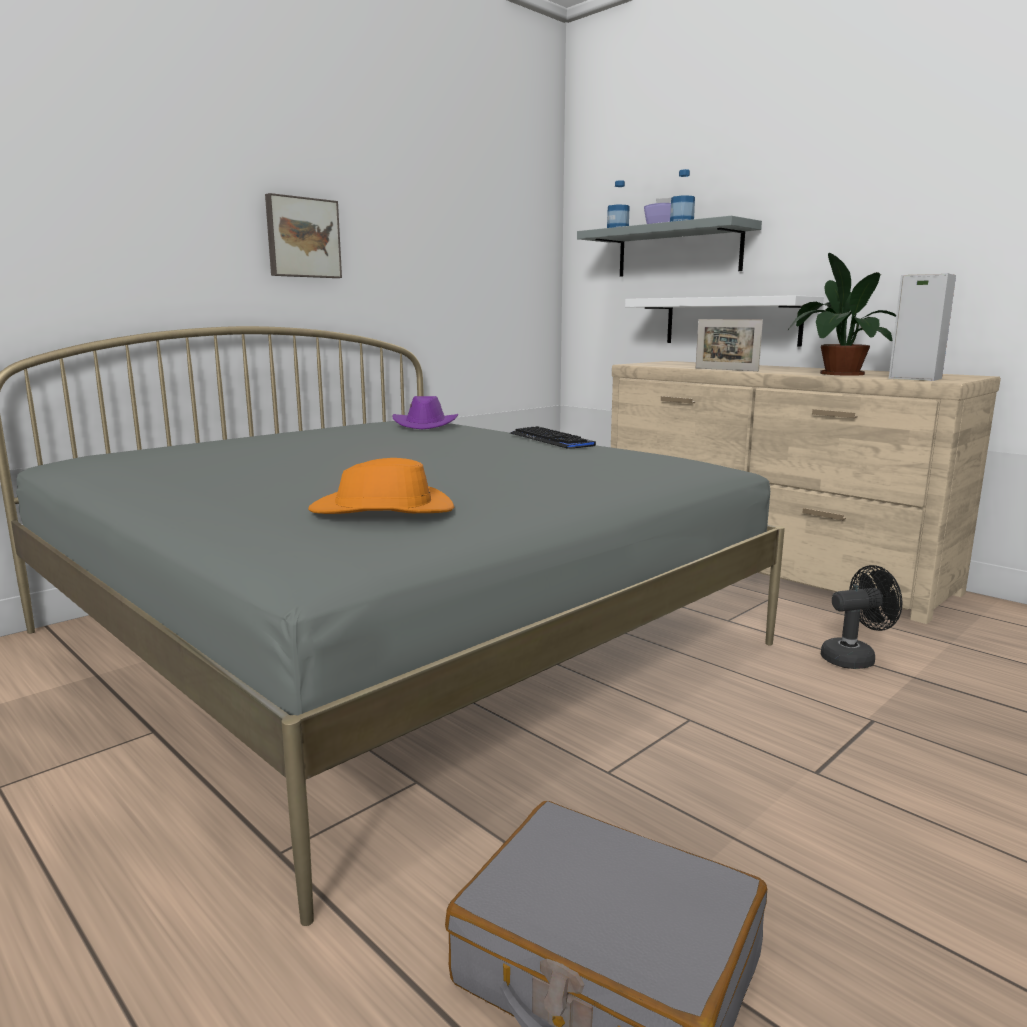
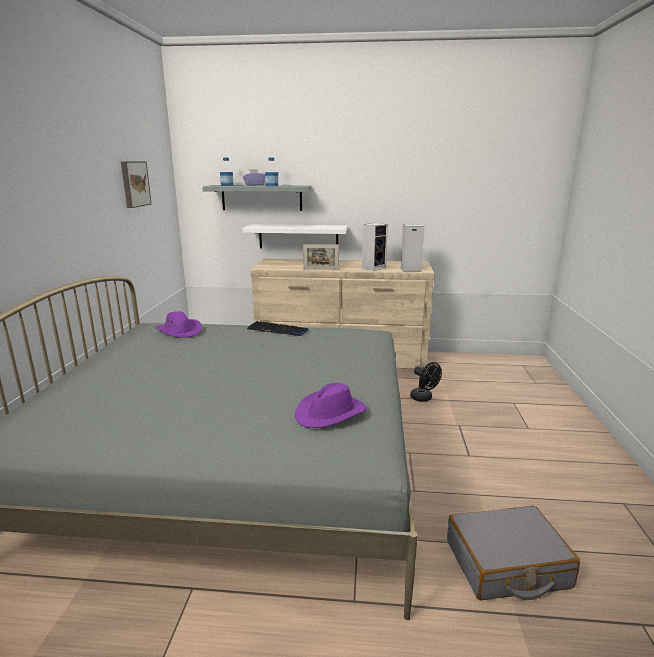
camera: 40 degrees left, 5 degrees up
(302, 238) = (65, 216): picture -> picture (134, 184)
(383, 511) = (330, 413): orange hat -> purple hat
(837, 373) = (374, 268): potted plant -> speaker
(854, 658) = (424, 398): black fan -> black fan turned 105 degrees clockwise

